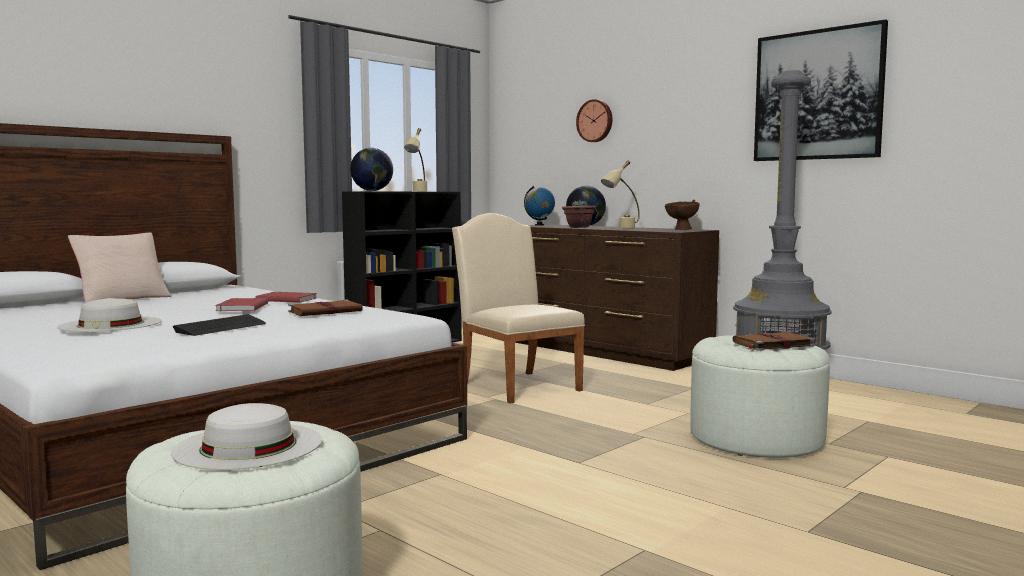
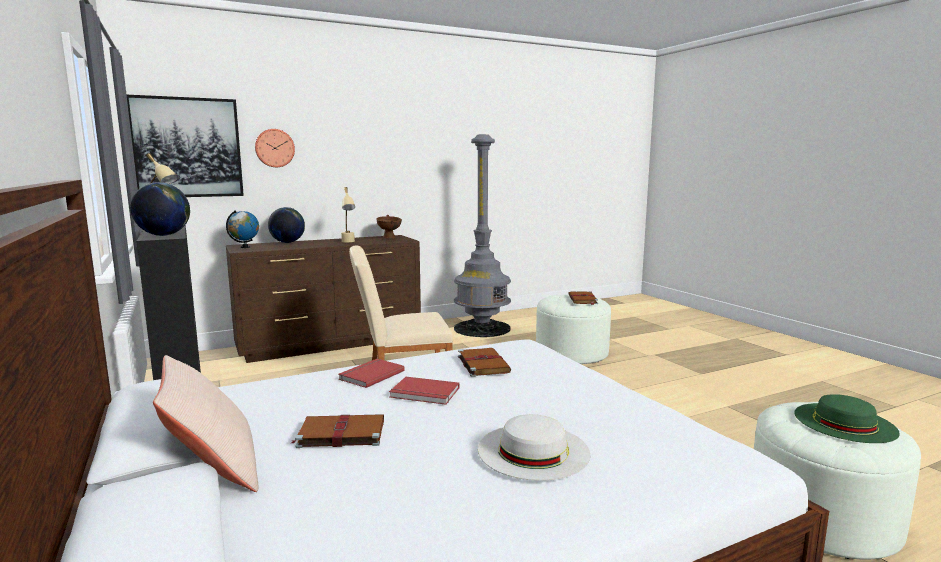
camera: 70 degrees left, 5 degrees up
(164, 304) = (340, 434): none -> brown book
(221, 327) = (562, 402): keyboard -> none
(248, 446) = (844, 422): white hat -> green hat
(578, 227) = (311, 245): potted plant -> none
(818, 95) = (456, 145): picture -> picture (187, 148)

